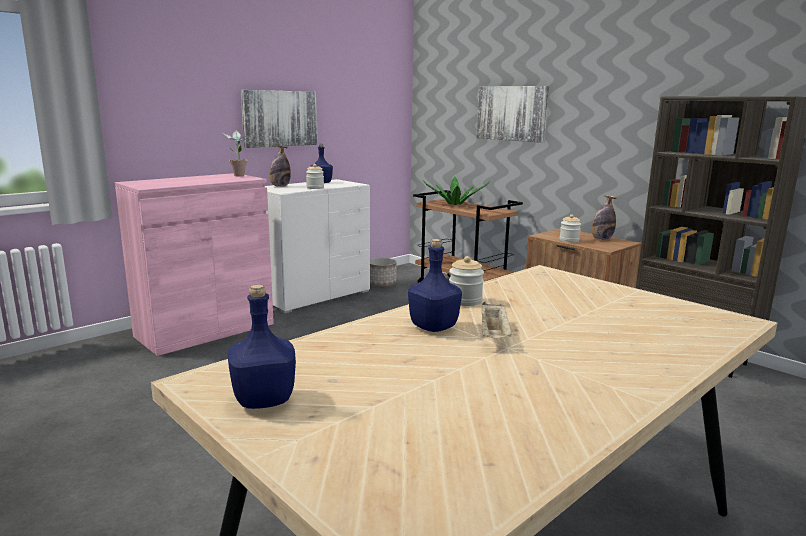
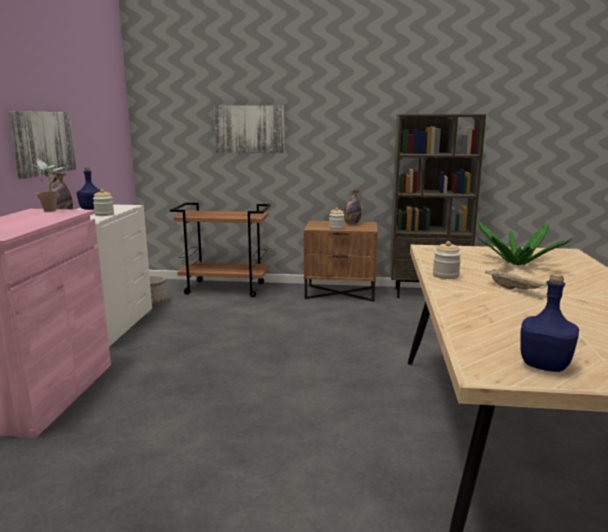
camera: 40 degrees left, 0 degrees up
(434, 326) = (479, 295): blue bottle -> none
(455, 204) = (210, 214): potted plant -> potted plant (517, 264)

